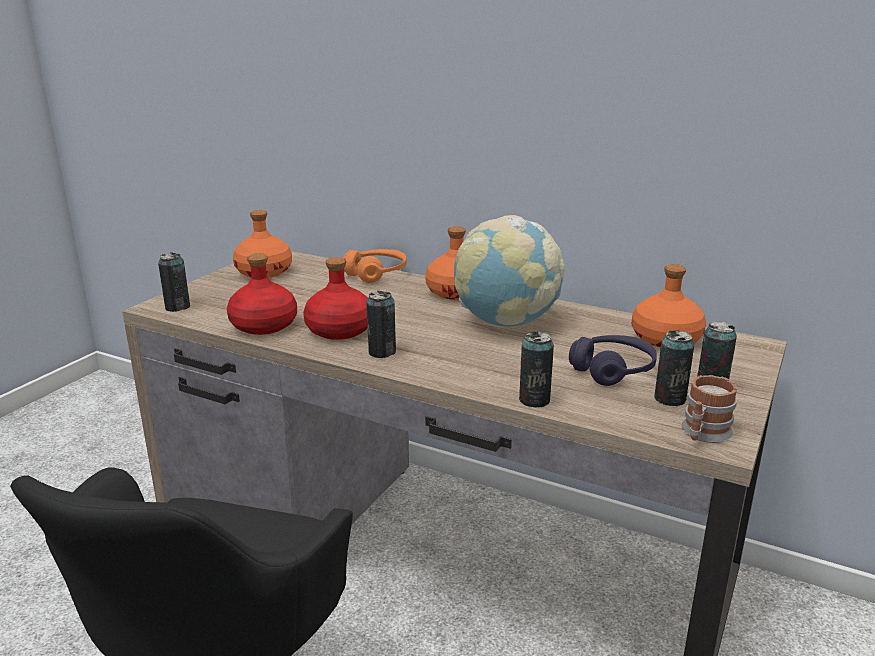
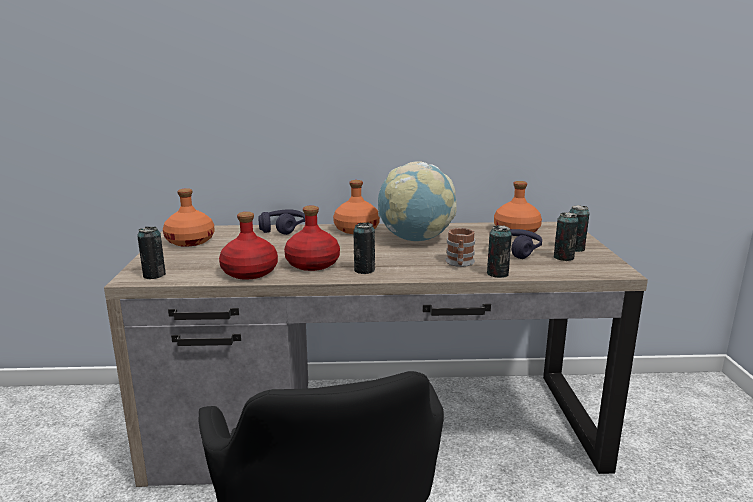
camera: 30 degrees left, 5 degrees down
(376, 273) = (282, 228): orange headphones -> purple headphones
(703, 434) = (604, 269): mug -> mug (459, 263)

